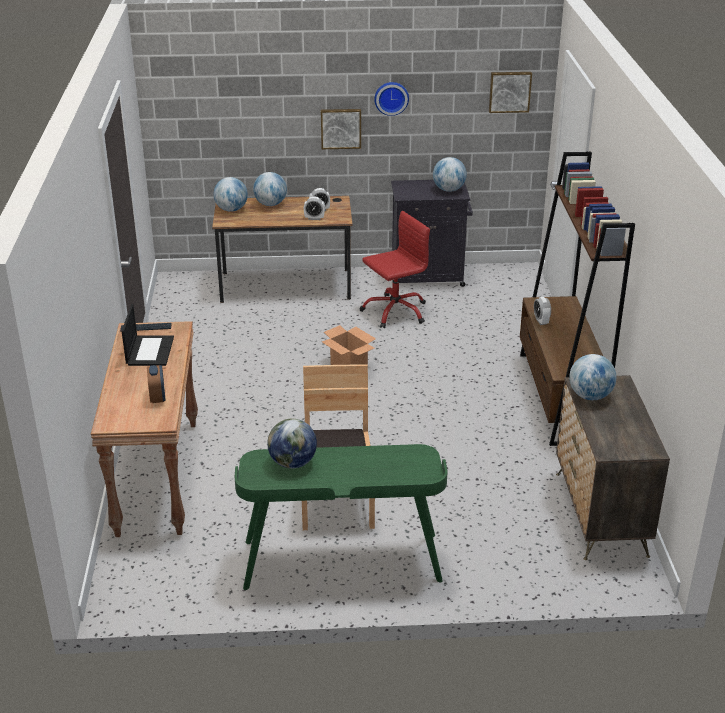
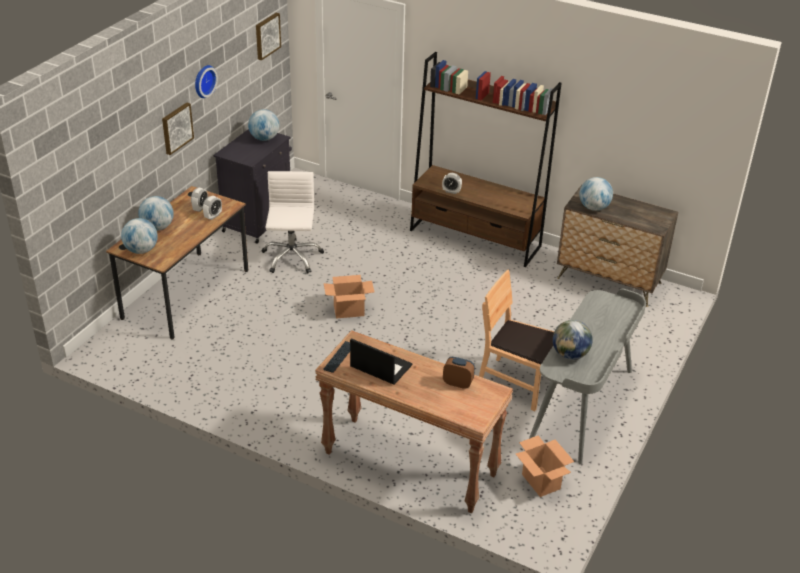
camera: 60 degrees left, 5 degrees up
(194, 568) = (540, 481): none -> cardboard box
(342, 562) = (583, 406): green desk -> grey desk
(395, 311) = (291, 257): red office chair -> white office chair

